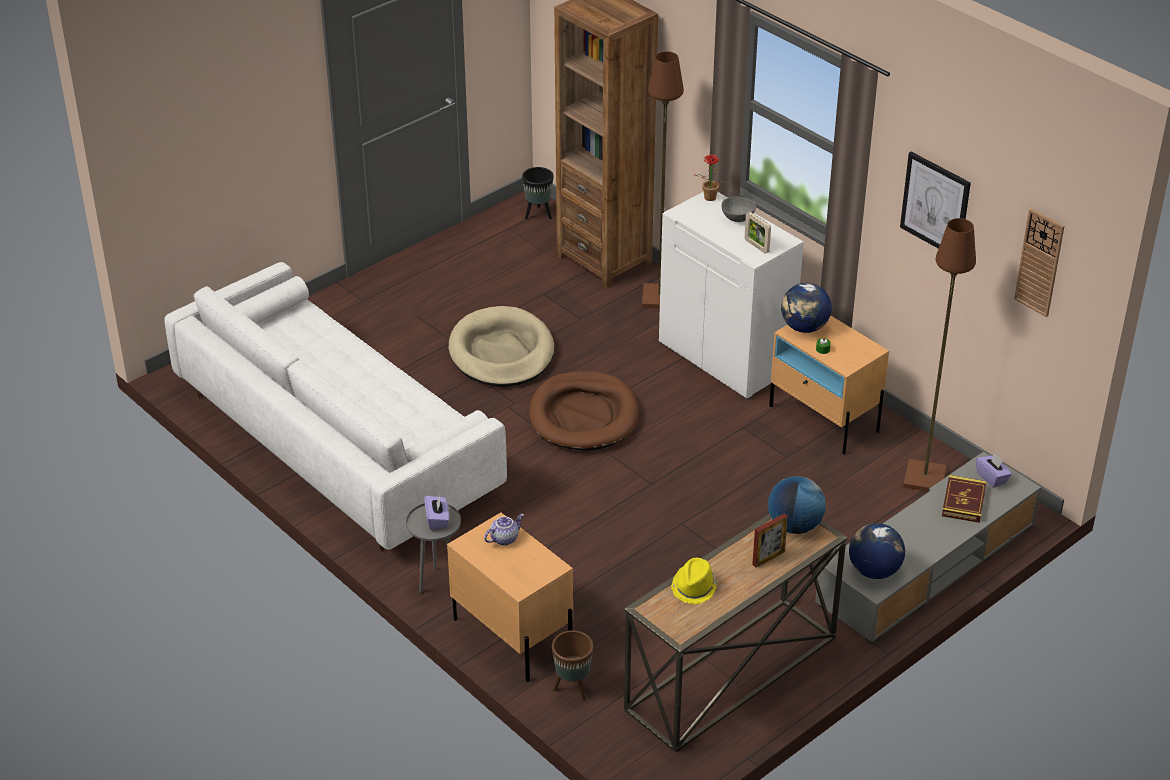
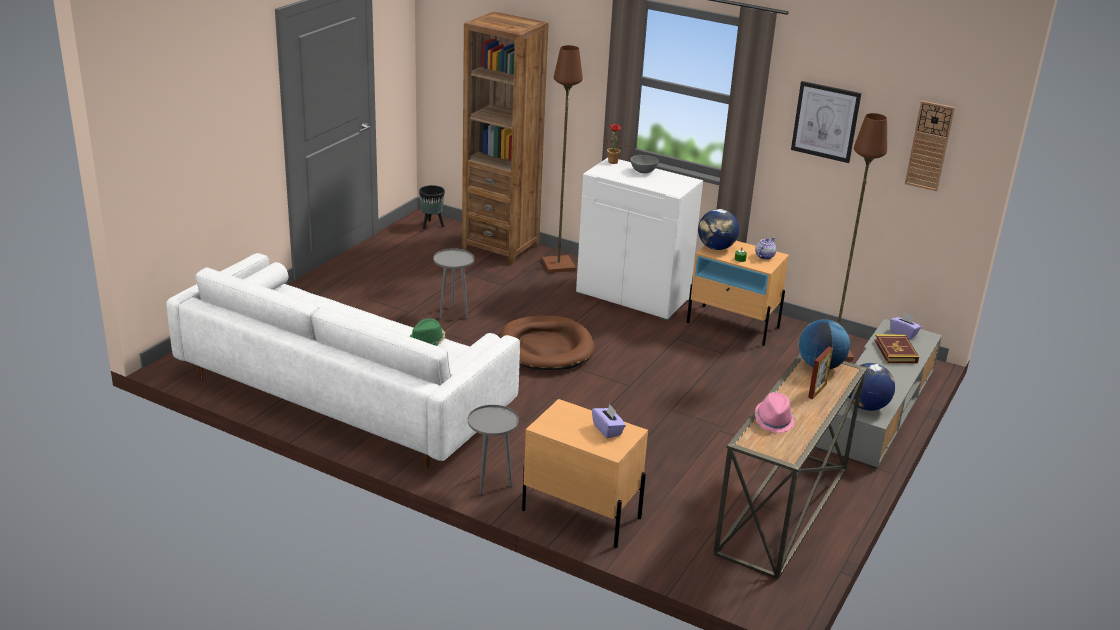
camera: 20 degrees left, 10 degrees down
(420, 405) = (427, 342): none -> green hat
(437, 520) = (496, 418): purple tissue box -> purple tissue box (607, 430)
(501, 352) = (453, 314): beige dog bed -> grey side table
(504, 538) = (574, 417): teapot -> teapot (764, 256)
(572, 689) = (658, 546): brown planter -> none
(694, 587) = (774, 420): yellow hat -> pink hat
(756, 246) = (670, 186): picture frame -> none

